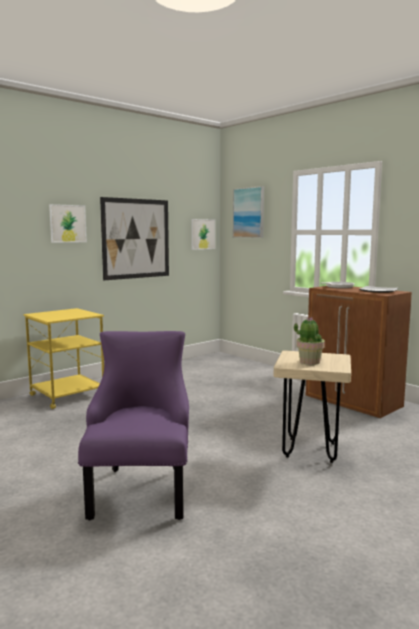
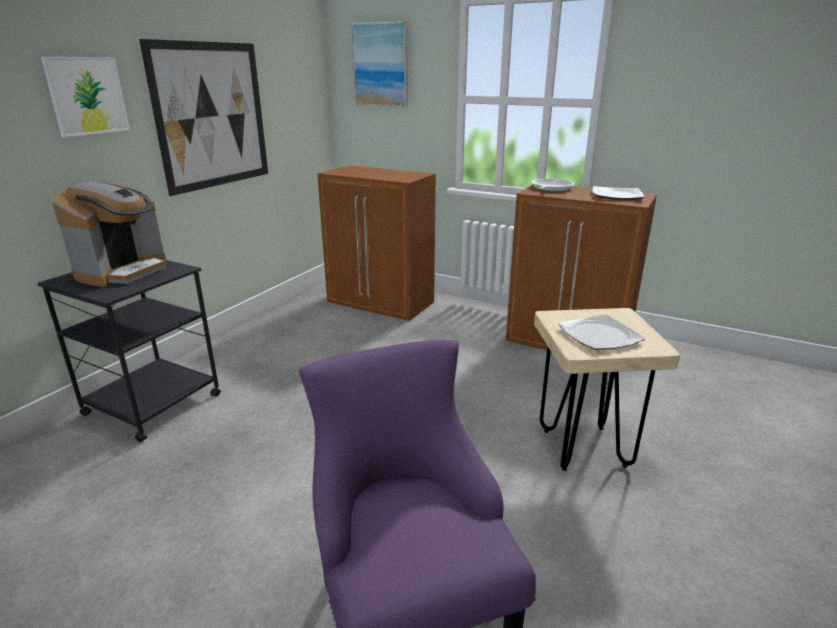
camera: 20 degrees left, 15 degrees up
(65, 313) = (123, 271): none -> coffee machine
(68, 395) = (154, 403): yellow cart -> black cart
(202, 234) = (307, 100): picture -> none
(234, 367) = (381, 302): none -> brown cabinet
(309, 362) = (600, 336): potted plant -> plate

